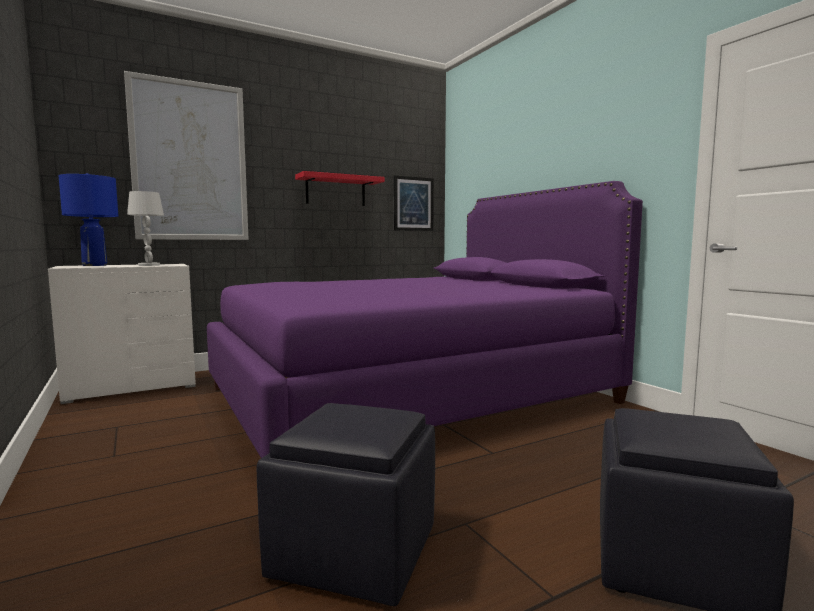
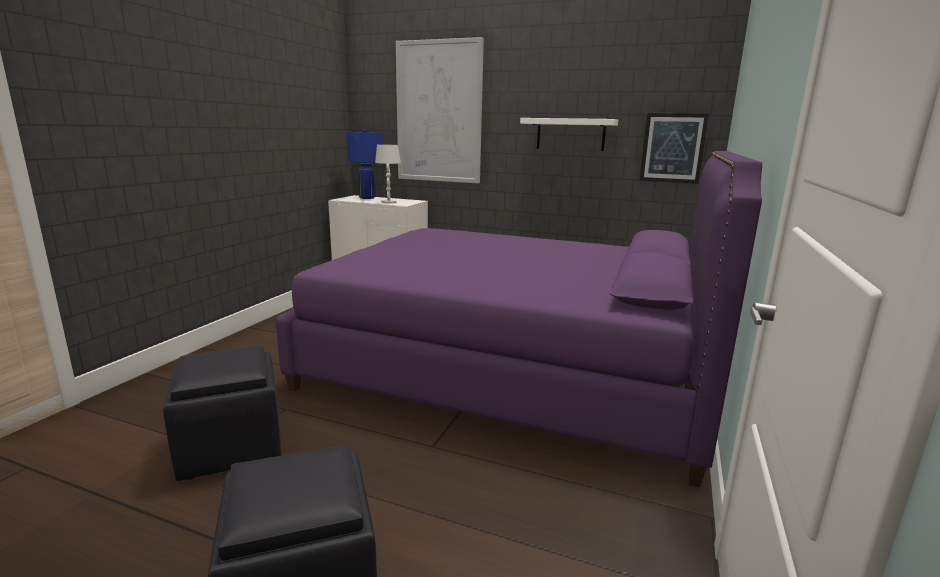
camera: 50 degrees right, 10 degrees up
(335, 191) = (570, 134): red shelf -> white shelf

